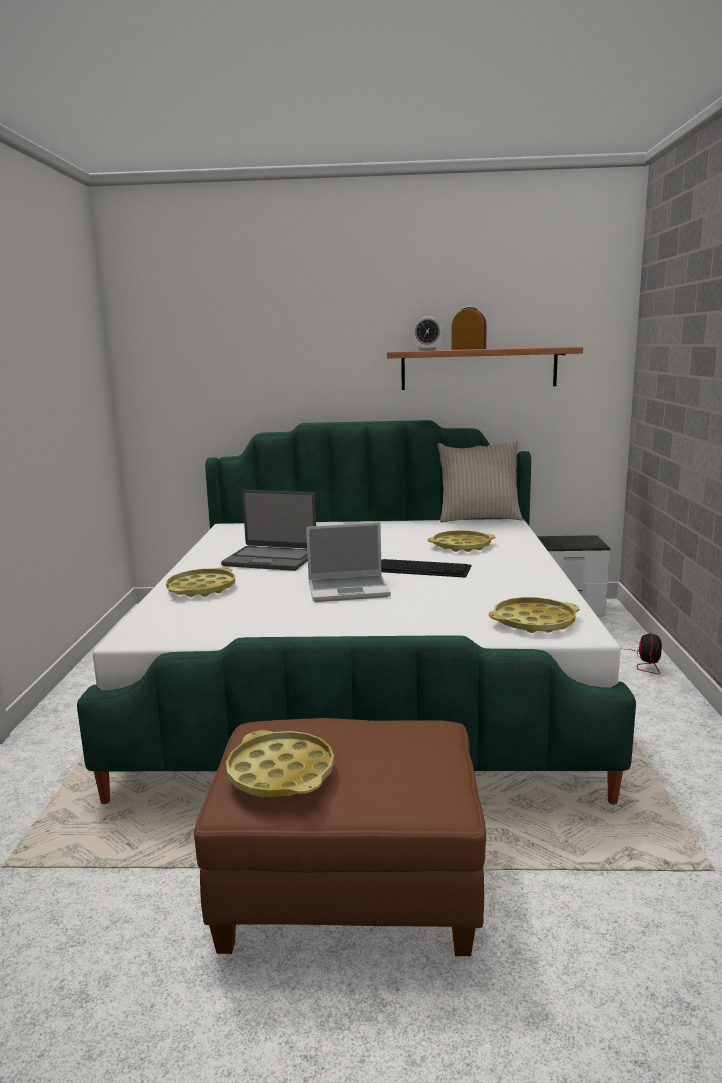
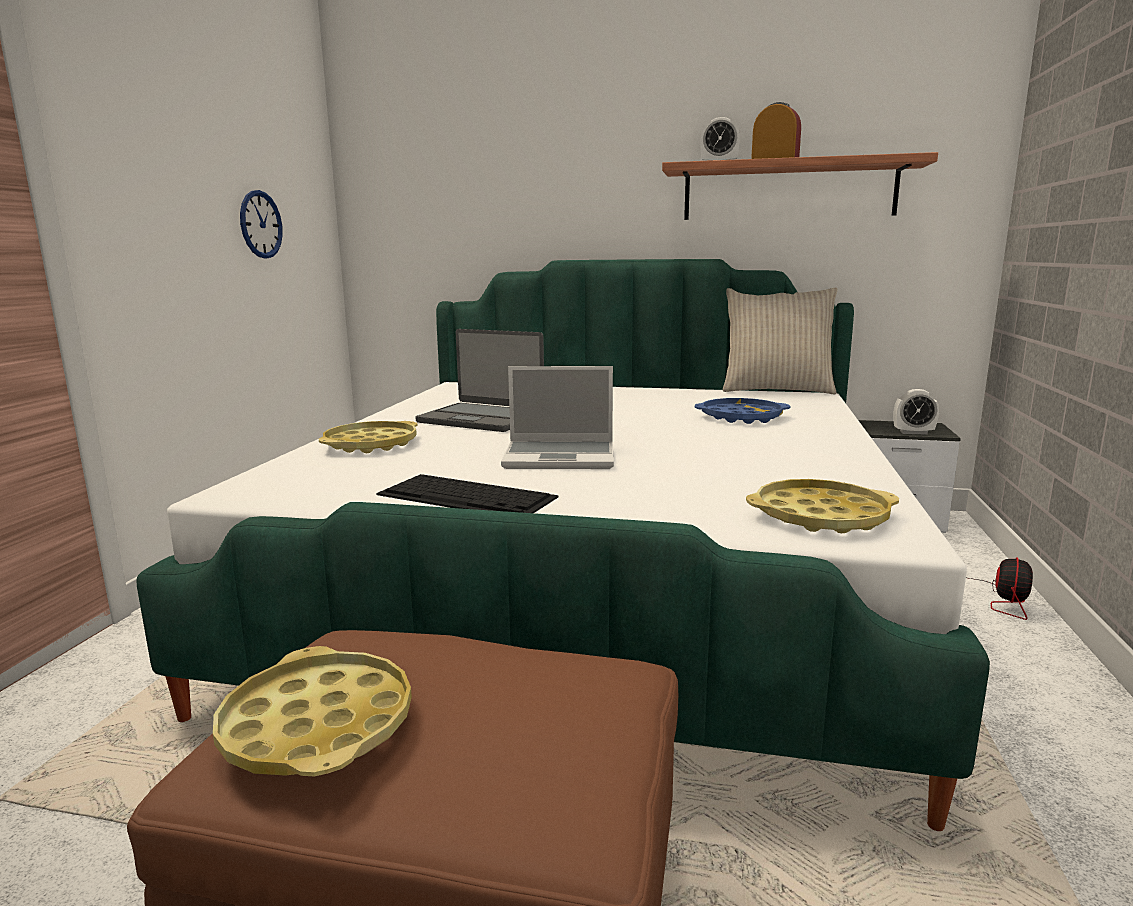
camera: 10 degrees right, 0 degrees up
(67, 408) = (261, 224): none -> wall clock
(422, 568) = (676, 439): keyboard -> keyboard (468, 496)
(461, 546) = (741, 417): yellow tray -> blue tray
(578, 545) = (913, 432): none -> alarm clock

